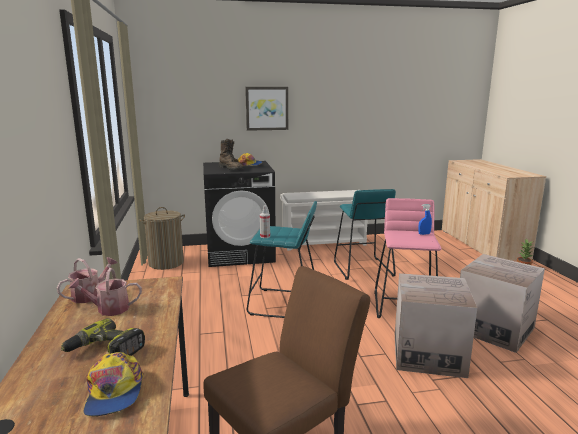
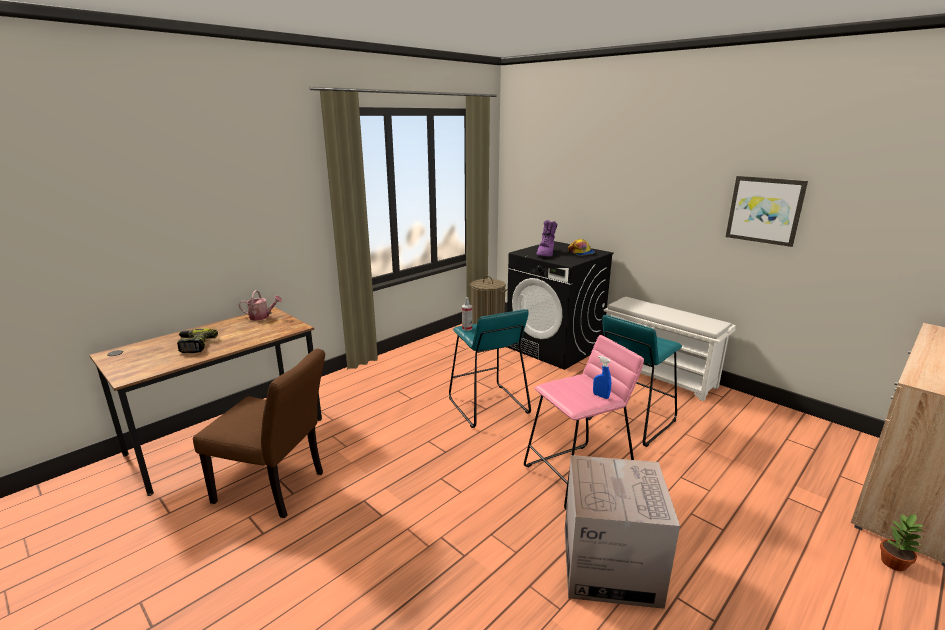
camera: 55 degrees right, 5 degrees up
(108, 309) = (246, 327): watering can -> none
(114, 392) = (151, 363): cap -> none
(231, 169) = (546, 253): brown boot -> purple boot
(267, 108) = (624, 189): picture -> picture (764, 210)
(428, 354) = (488, 521): cardboard box -> none

